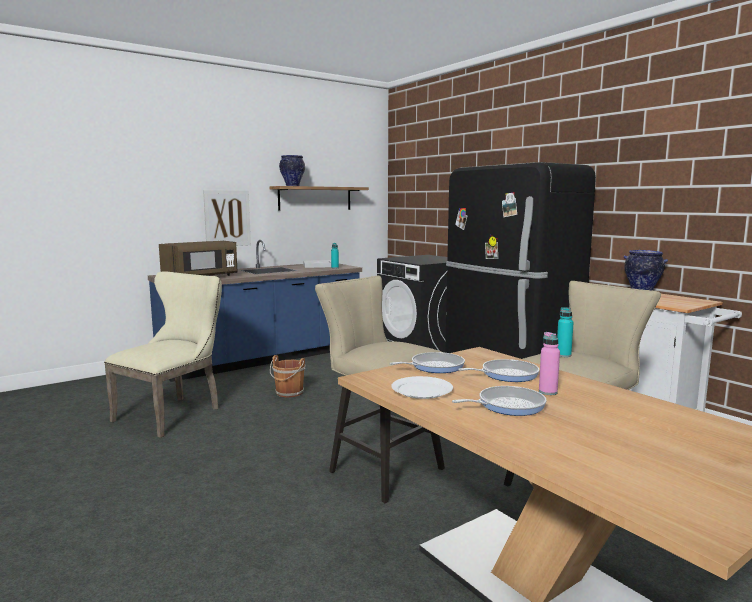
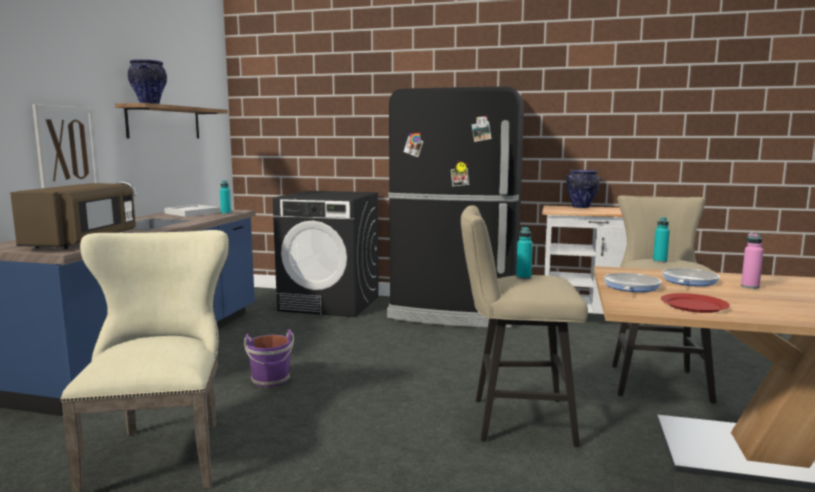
camera: 40 degrees left, 0 degrees up
(289, 393) = (271, 380): brown bucket -> purple bucket
(387, 343) = (523, 277): none -> turquoise bottle
(422, 390) = (694, 305): white plate -> red plate
(507, 405) = (769, 301): frying pan -> none

